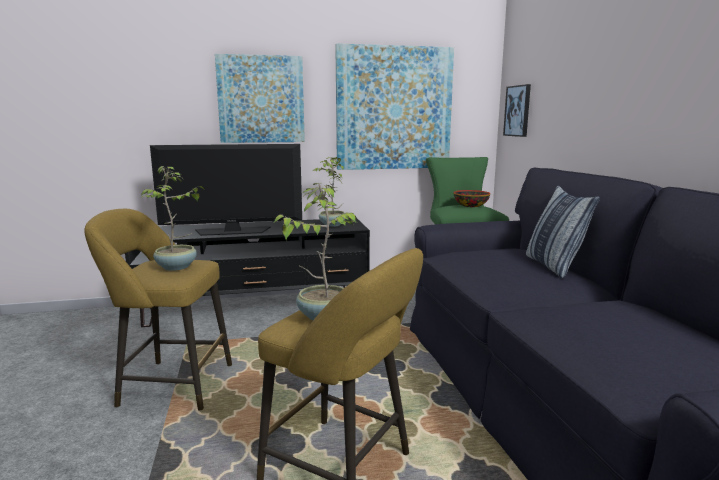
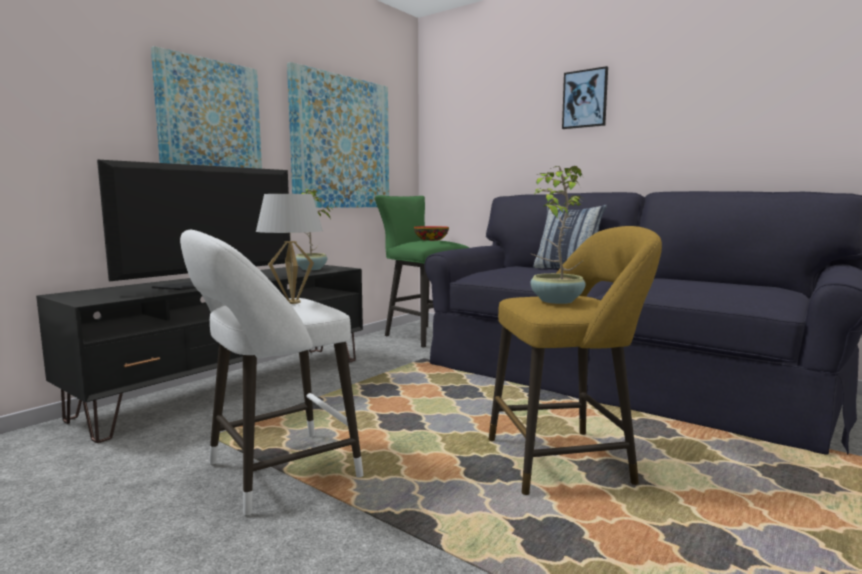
camera: 40 degrees left, 5 degrees down
(170, 385) = (274, 473): yellow stool -> white stool
(177, 267) = (292, 302): potted plant -> white table lamp
(518, 111) = (448, 152): picture -> picture (585, 99)

